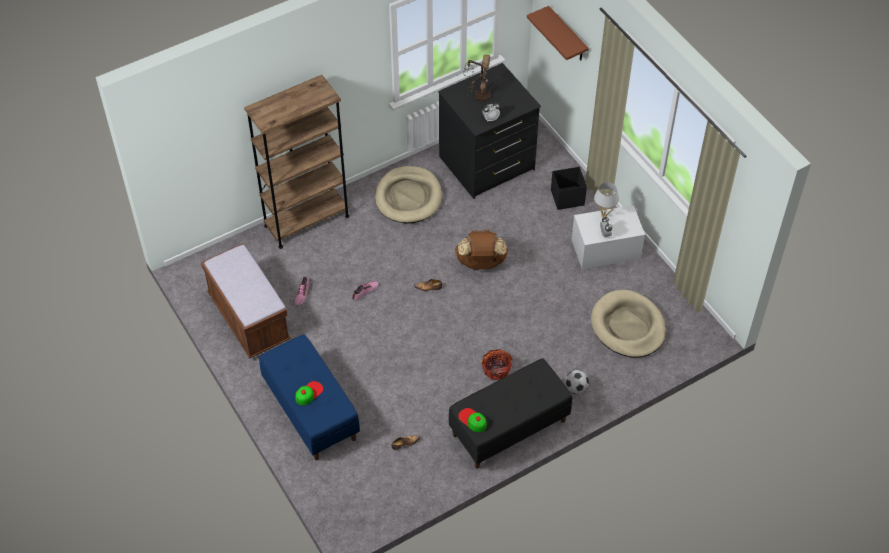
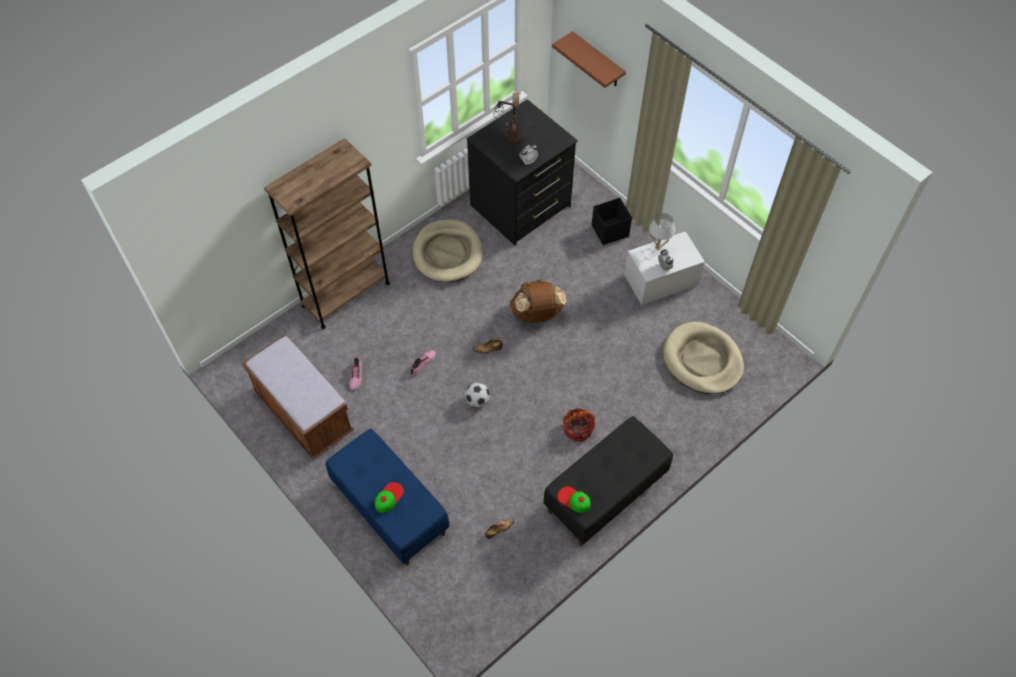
camera: 10 degrees left, 5 degrees up
(576, 388) = (665, 437): football -> football (477, 401)

